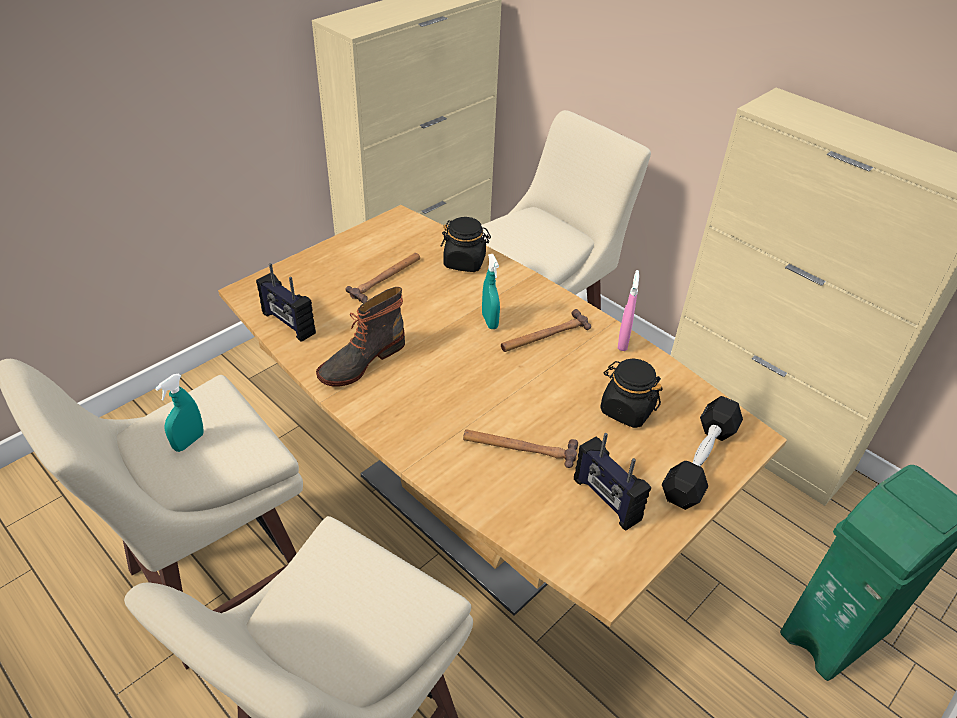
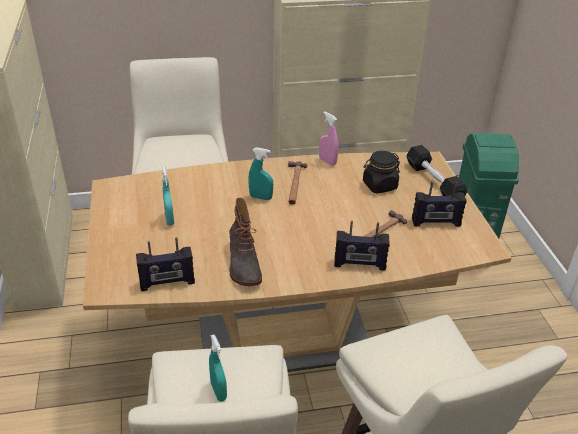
camera: 55 degrees left, 5 degrees down
(386, 278) = (169, 219): hammer -> turquoise spray bottle
(444, 457) = (359, 264): none -> radio
(465, 262) = (192, 181): black jar -> none

